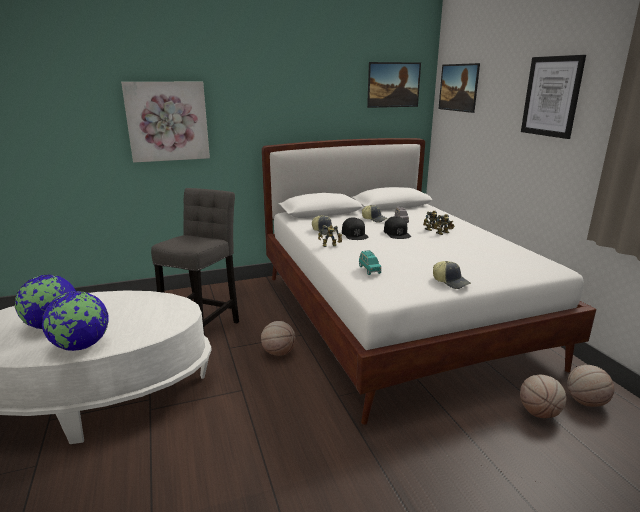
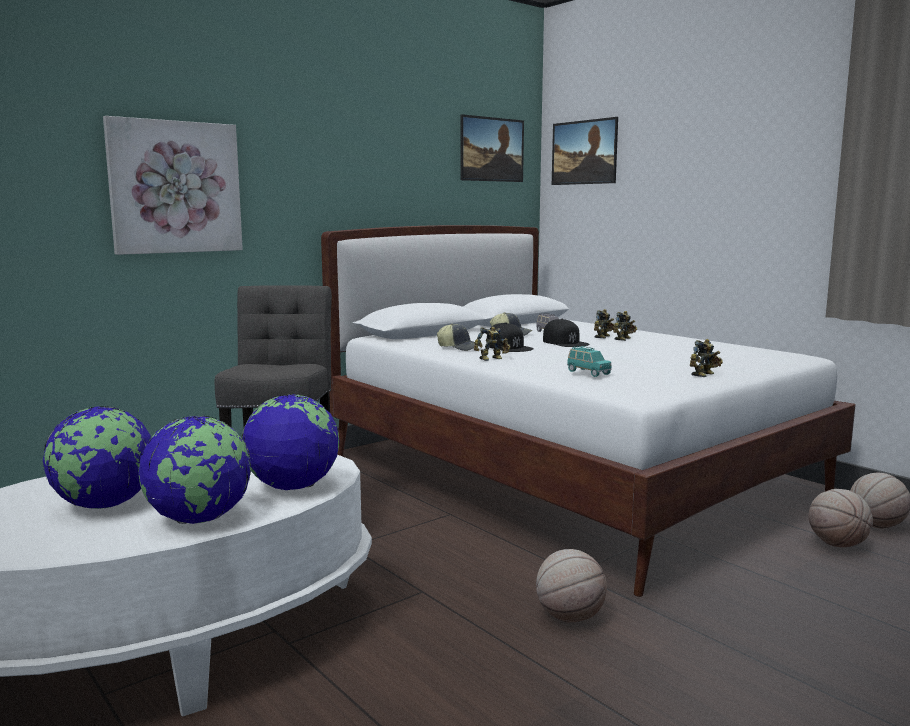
camera: 20 degrees left, 10 degrees down
(148, 329) = (292, 487): none -> globe
(278, 352) = (436, 539): basketball -> basketball (569, 617)
(451, 282) = (705, 375): cap -> toy robot
(551, 96) = (738, 148): picture -> none

